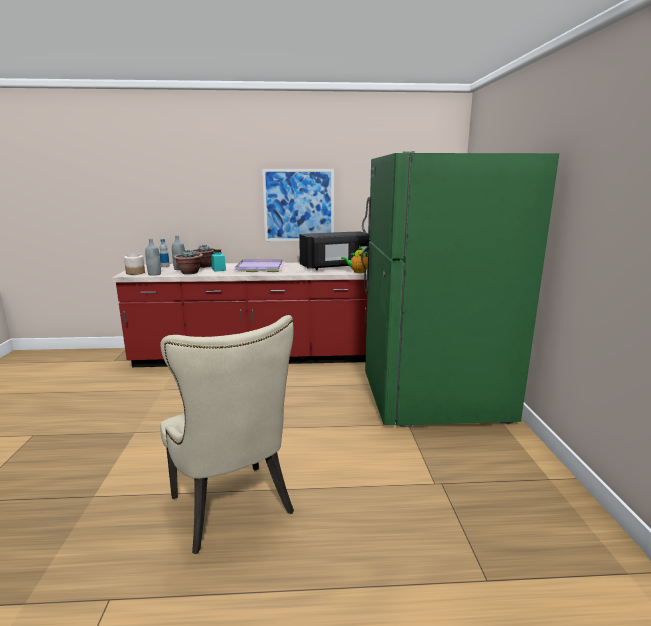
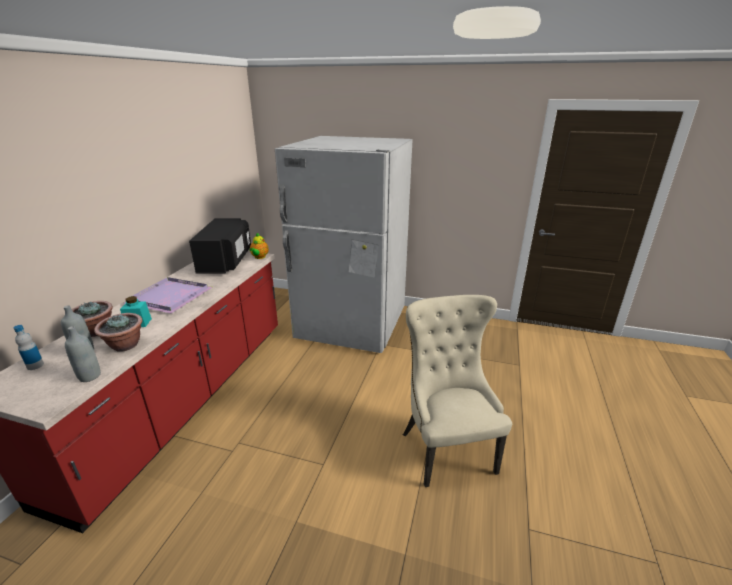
camera: 70 degrees left, 10 degrees up
(135, 273) = (48, 396): jar -> none
(232, 508) = (447, 450): beige chair -> beige chair turned 90 degrees counterclockwise
(299, 205) = (153, 208): picture -> none
(433, 397) = (352, 323): green fridge -> white fridge

